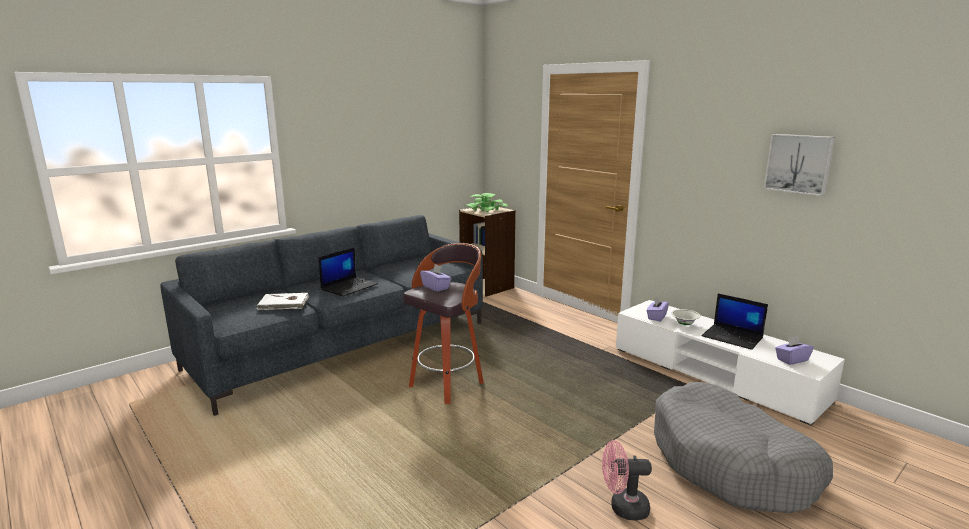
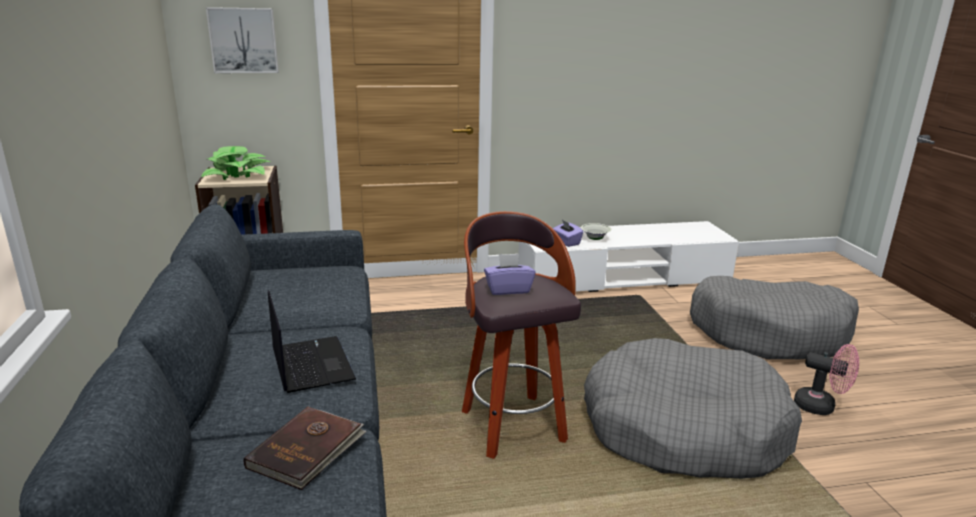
camera: 60 degrees left, 5 degrees up
(284, 304) = (307, 450): white book -> brown book
(508, 443) = (683, 429): none -> grey dog bed
(623, 508) = (821, 407): pink fan -> pink fan turned 90 degrees counterclockwise
(733, 337) = (640, 234): laptop -> none
(791, 360) = (699, 234): purple tissue box -> none
(799, 163) = (666, 51): picture -> picture (243, 40)

